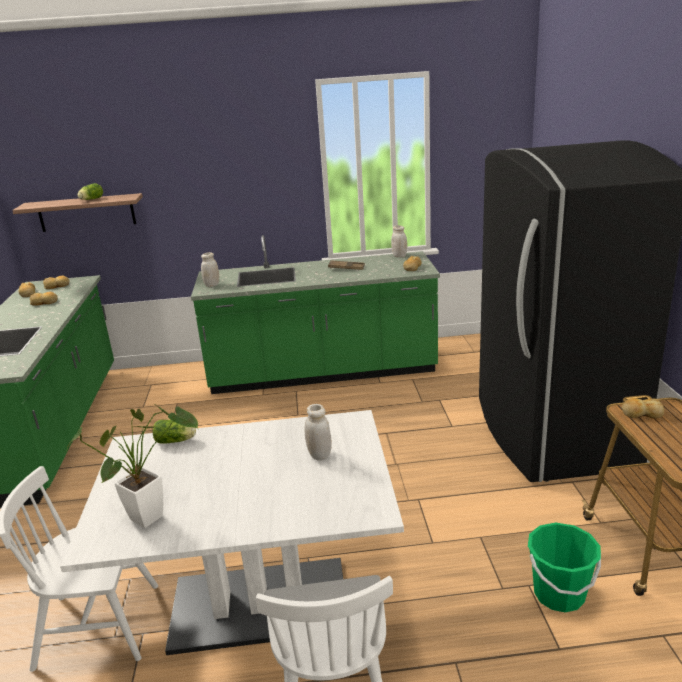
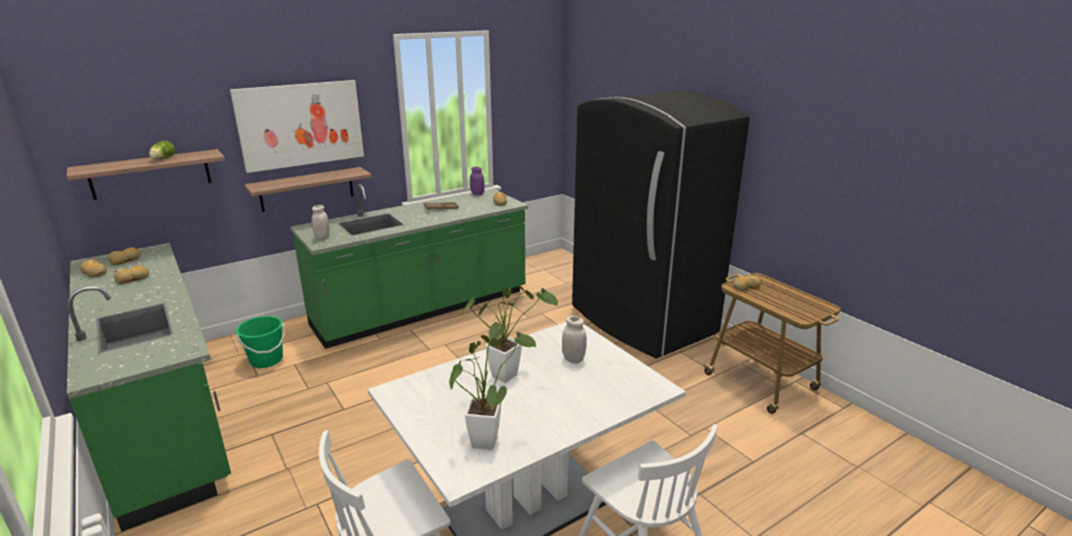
camera: 30 degrees left, 0 degrees up
(176, 441) = (436, 377): lettuce -> none
(218, 172) = (301, 124): none -> picture
(223, 236) = (307, 189): none -> shelf
(241, 454) = (508, 373): none -> potted plant
(399, 256) = (477, 194): white jar -> purple jar
(559, 594) = (728, 428): green bucket -> green bucket (266, 360)

